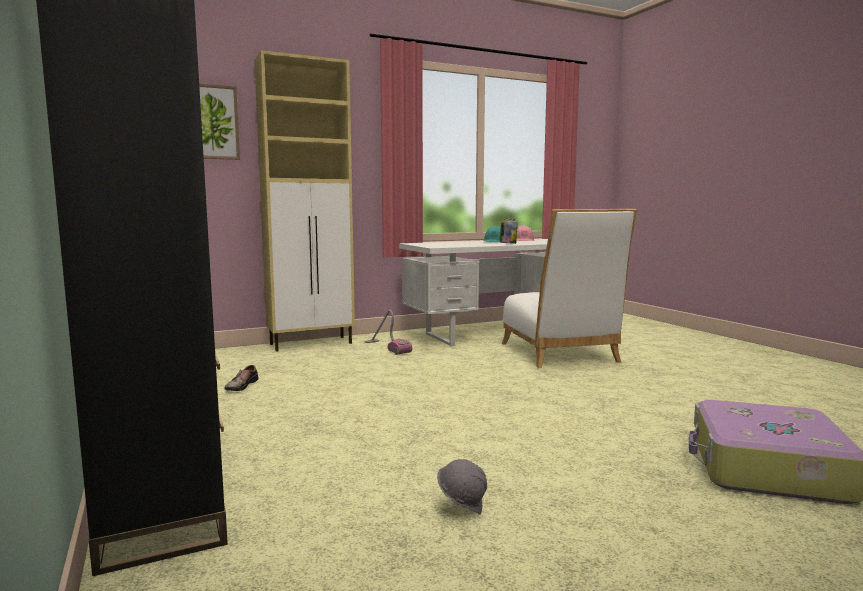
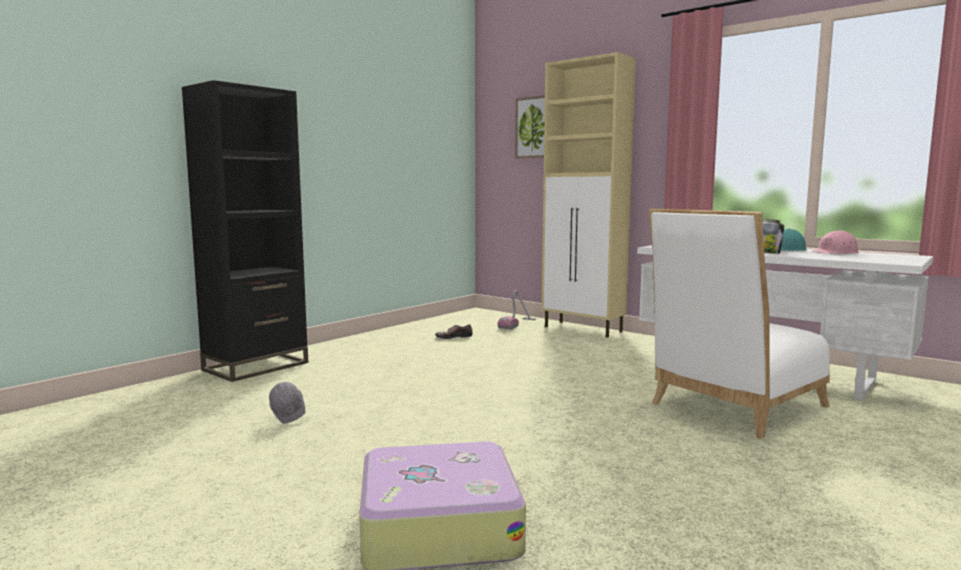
camera: 65 degrees right, 0 degrees up
(387, 347) = (616, 348): vacuum cleaner -> vacuum cleaner (517, 324)

